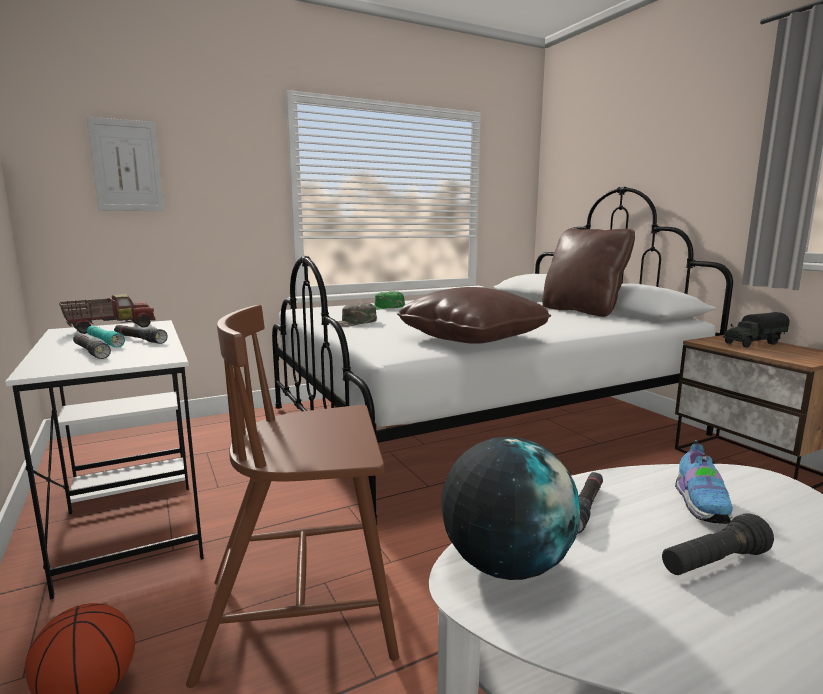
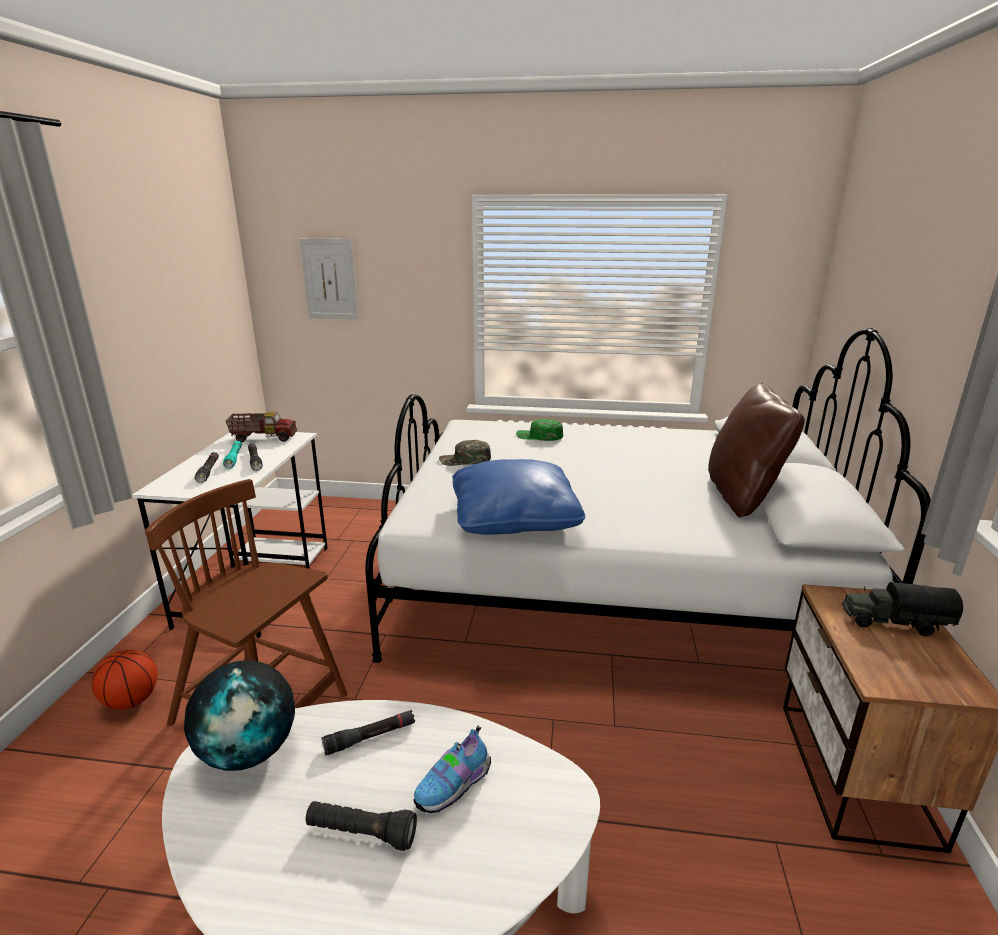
camera: 35 degrees right, 10 degrees up
(472, 338) = (514, 518): brown pillow -> blue pillow

